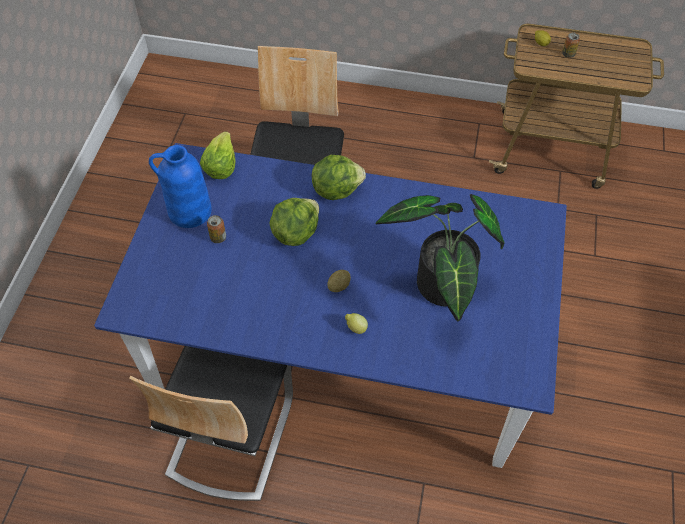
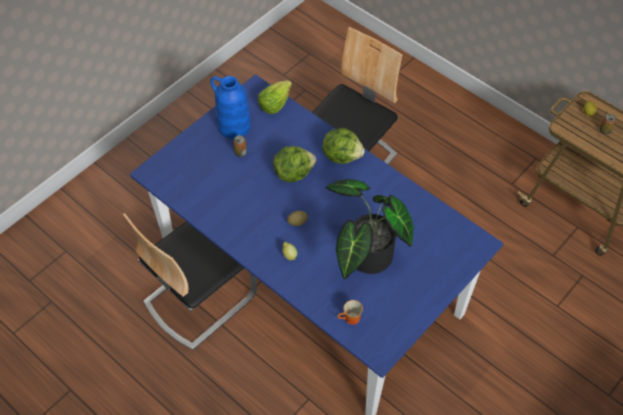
camera: 30 degrees right, 0 degrees up
(475, 366) = (351, 319): none -> mug

